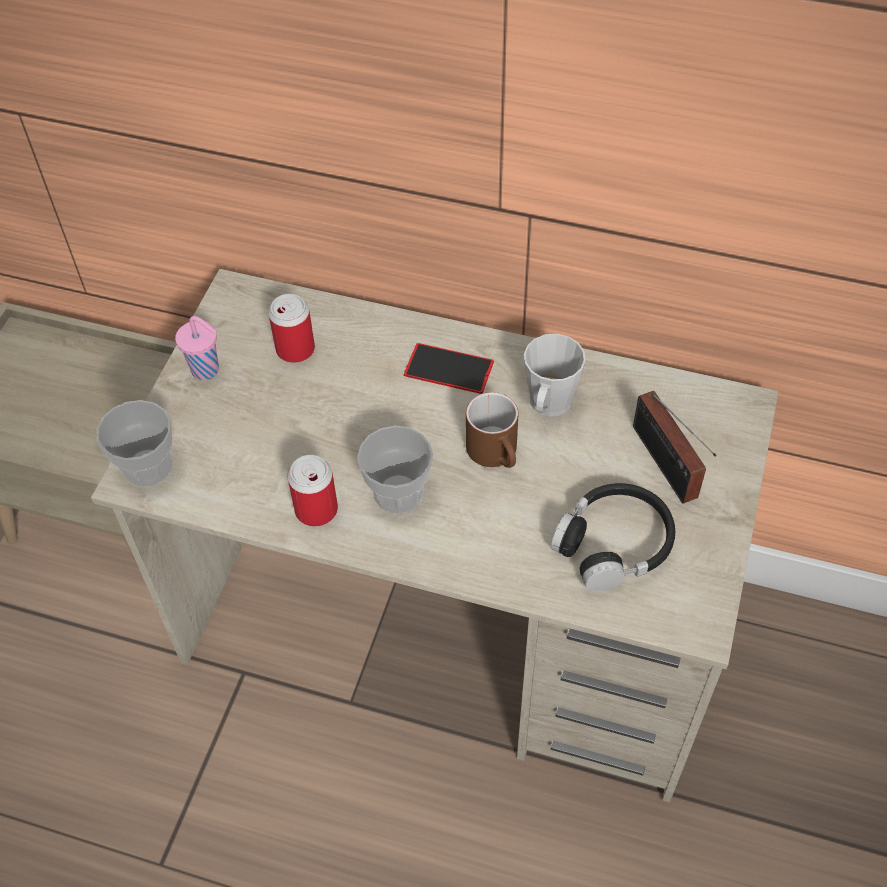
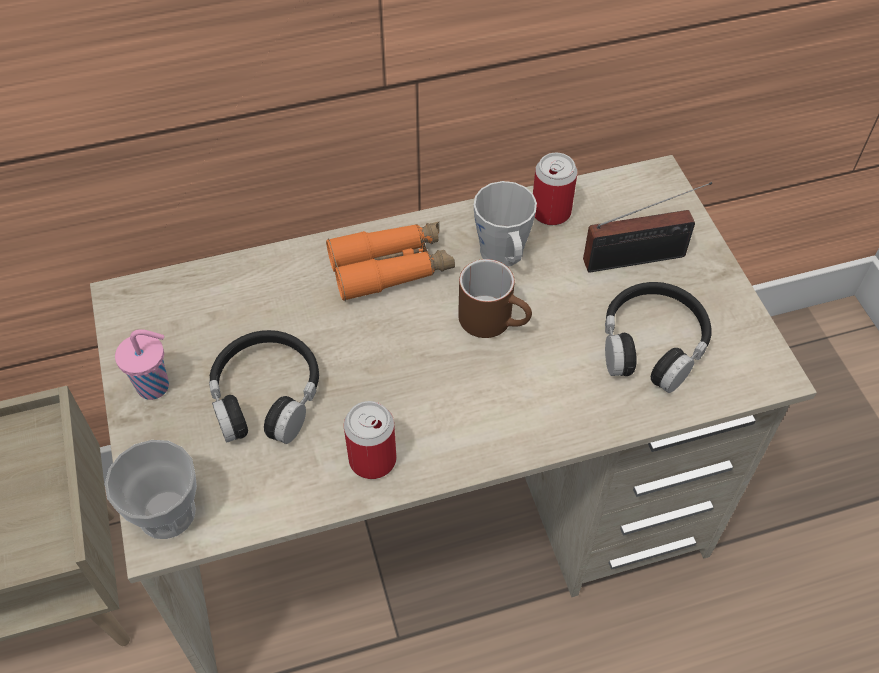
camera: 35 degrees left, 0 degrees up
(277, 419) = (266, 396): none -> black headphones
(295, 349) = (231, 322): can -> can (551, 212)
(398, 492) = (436, 401): cup -> none
(449, 368) = (391, 268): phone -> orange binoculars
(666, 467) = (640, 258): radio -> radio turned 45 degrees counterclockwise

